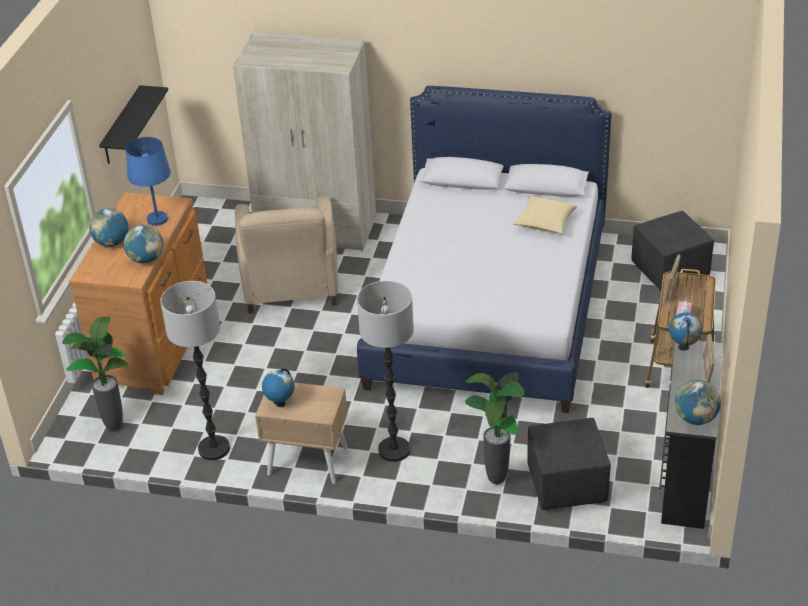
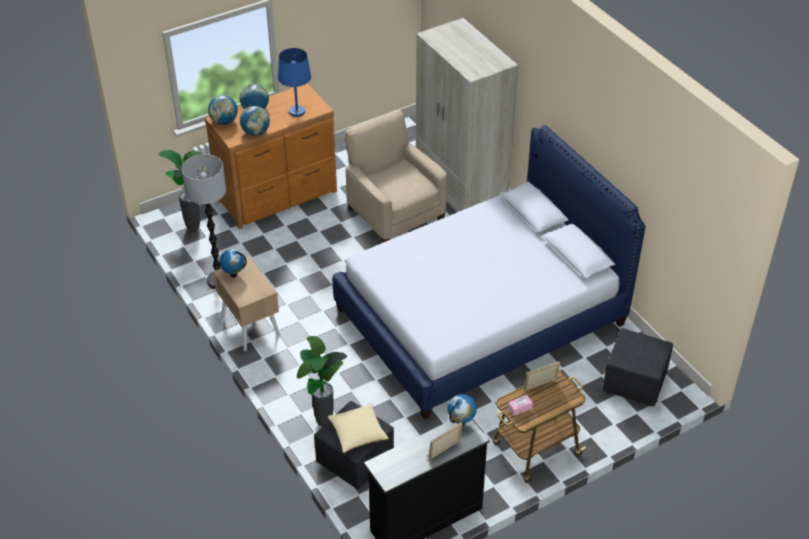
camera: 45 degrees right, 5 degrees up
(122, 126) = (342, 37): black shelf -> none
(290, 284) = (394, 213): beige armchair -> beige armchair turned 105 degrees clockwise
(394, 450) = (299, 358): floor lamp -> none
(545, 223) = (535, 279): pillow -> pillow (358, 433)
(695, 418) = (392, 470): globe -> globe (224, 121)

